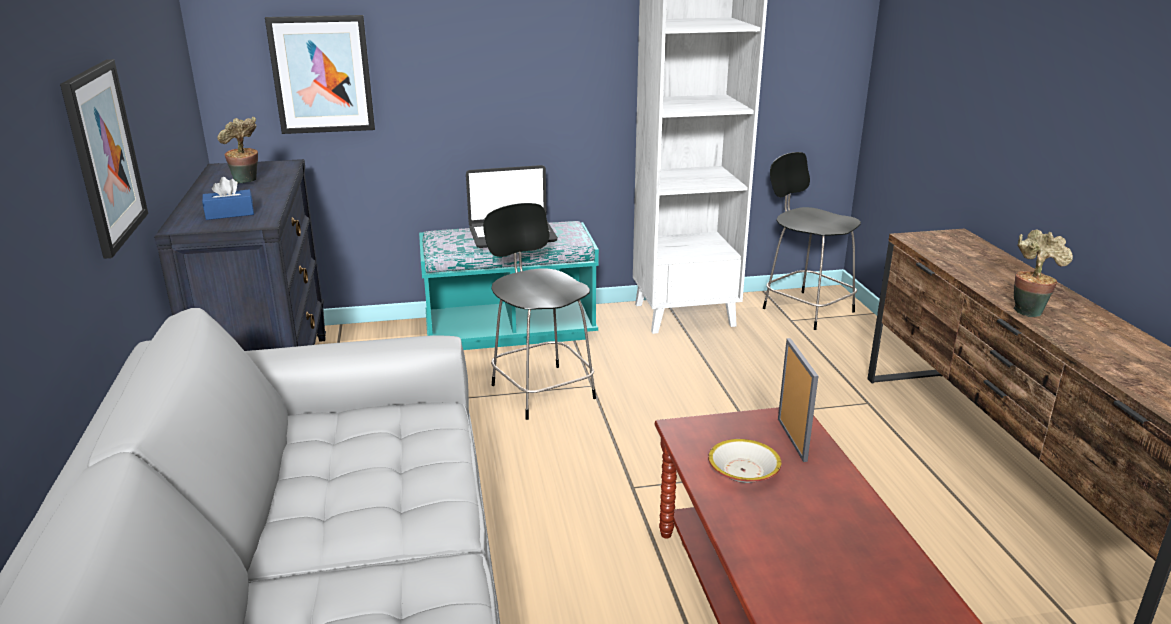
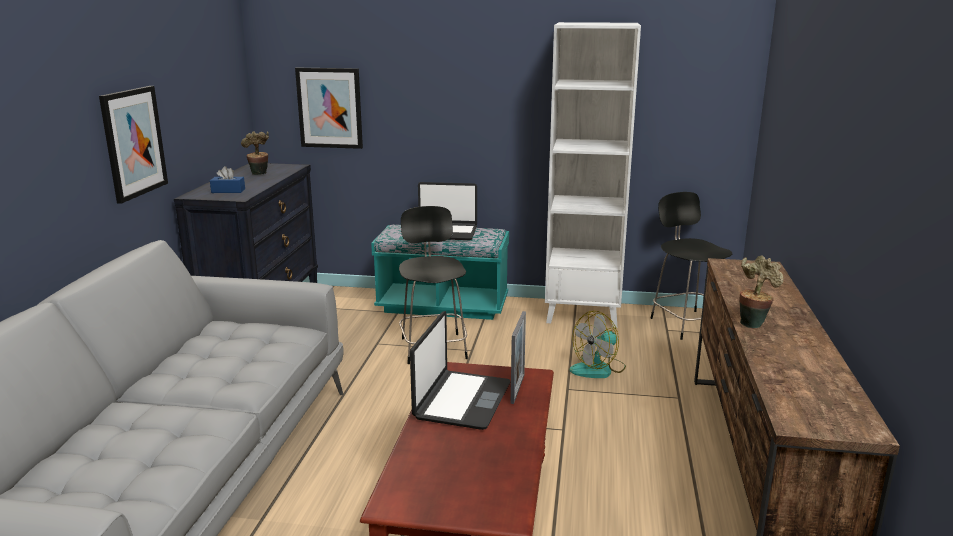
camera: 20 degrees right, 5 degrees down
(743, 471) = (461, 401): bowl -> laptop
(756, 383) = (598, 369): none -> fan

